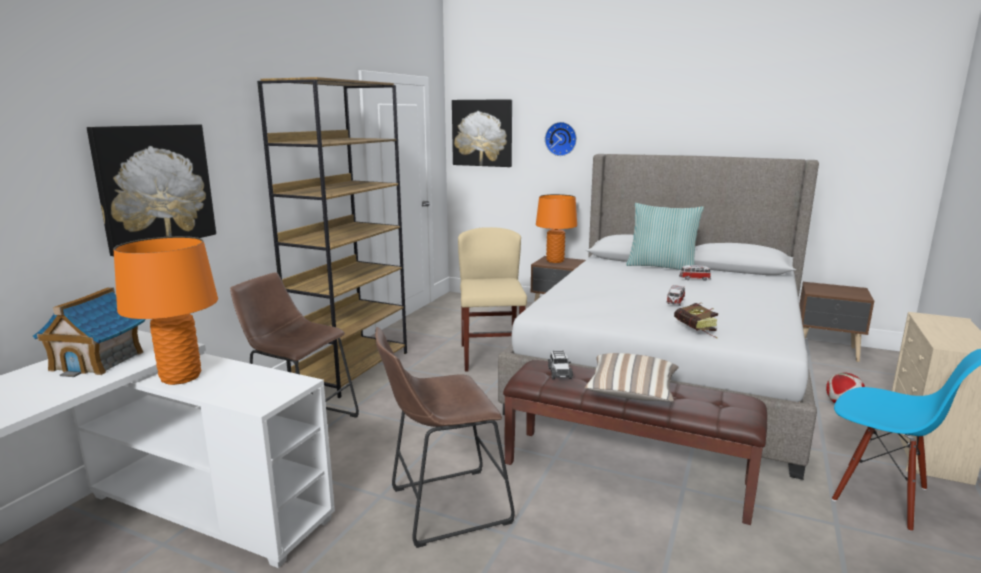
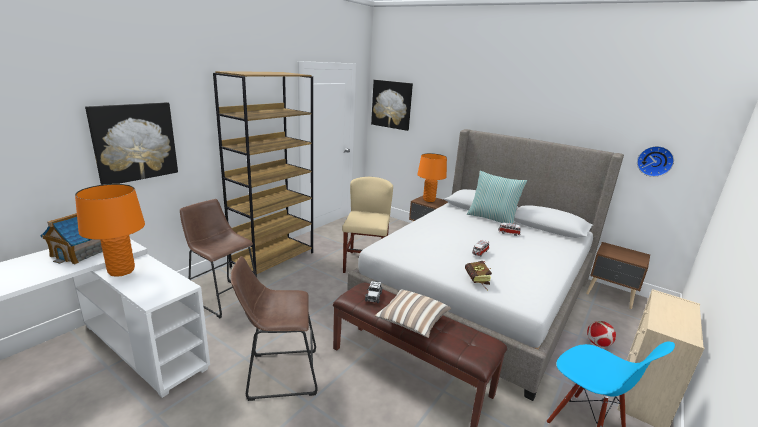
camera: 10 degrees right, 5 degrees up
(561, 139) = (443, 115): wall clock -> wall clock (655, 161)

